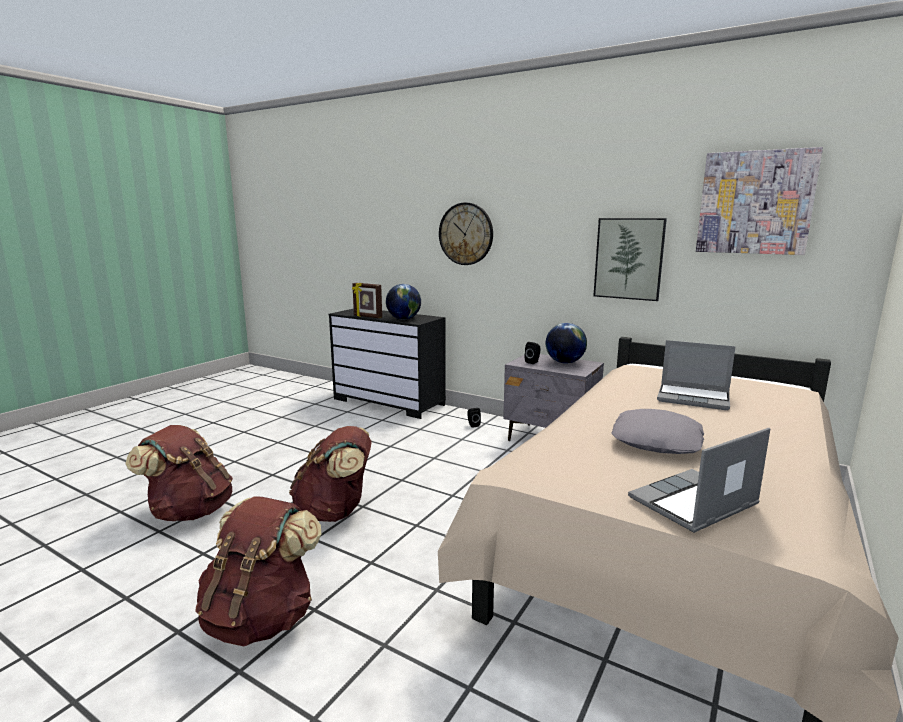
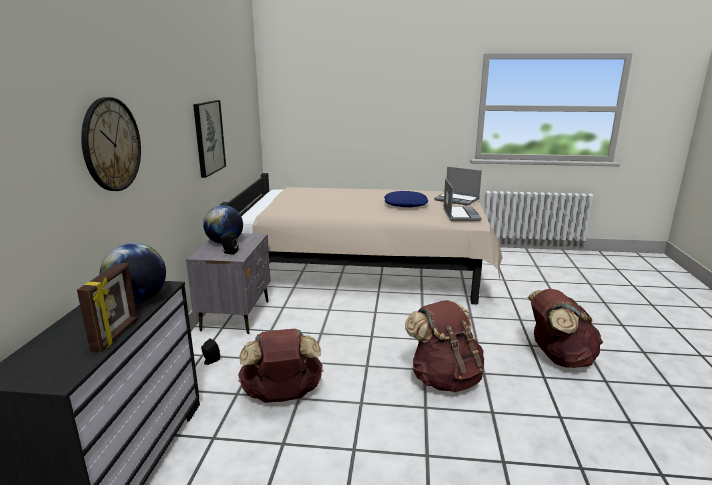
camera: 115 degrees left, 5 degrees up
(190, 511) = (540, 470): brown backpack -> brown backpack (282, 396)
(657, 441) = (405, 204): grey pillow -> blue pillow
(694, 398) = (331, 200): laptop -> laptop (460, 214)
(755, 203) = (235, 85): picture -> none

